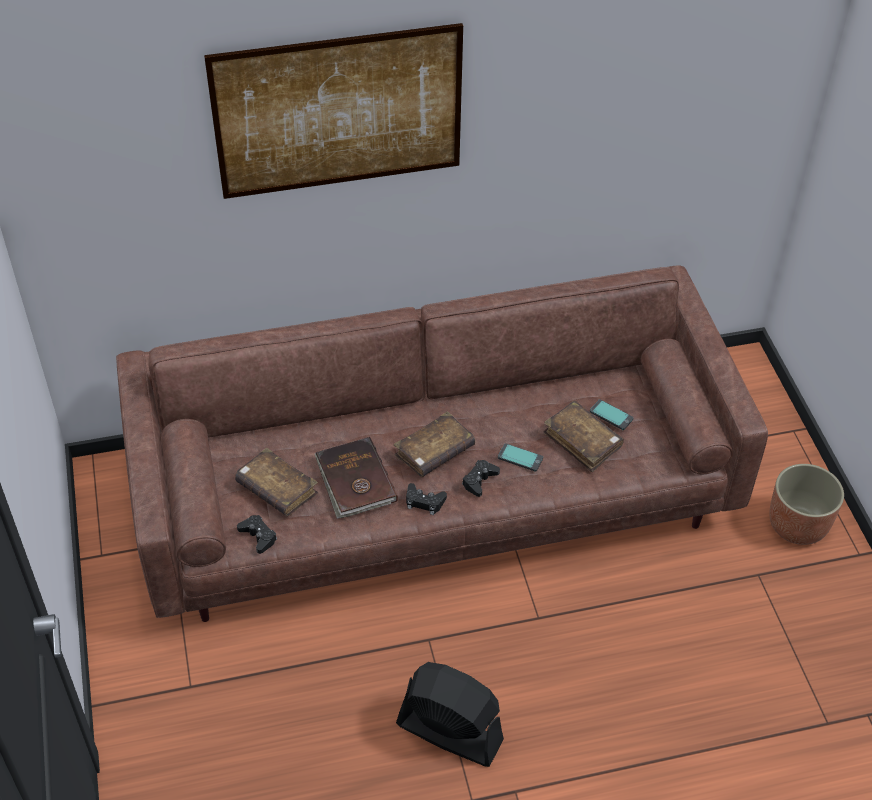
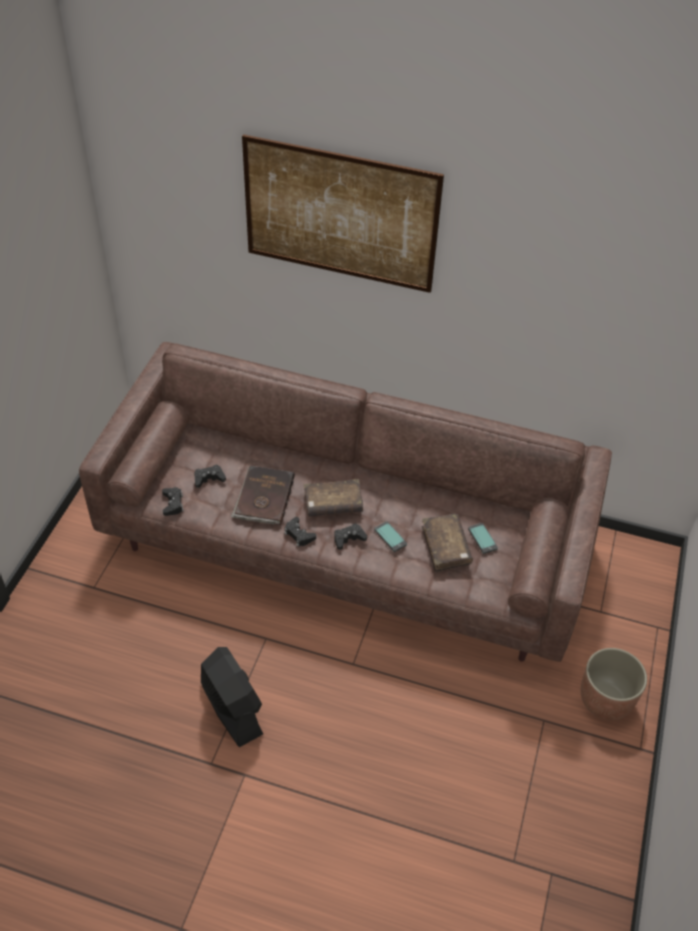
camera: 30 degrees right, 0 degrees up
(277, 489) = (209, 479): brown book -> black game controller

